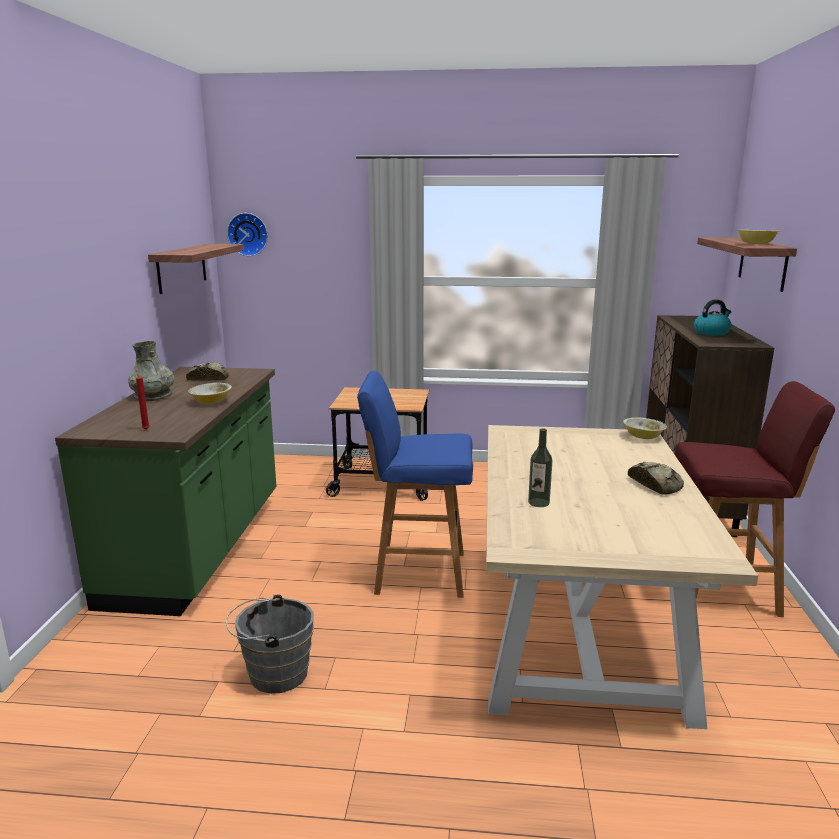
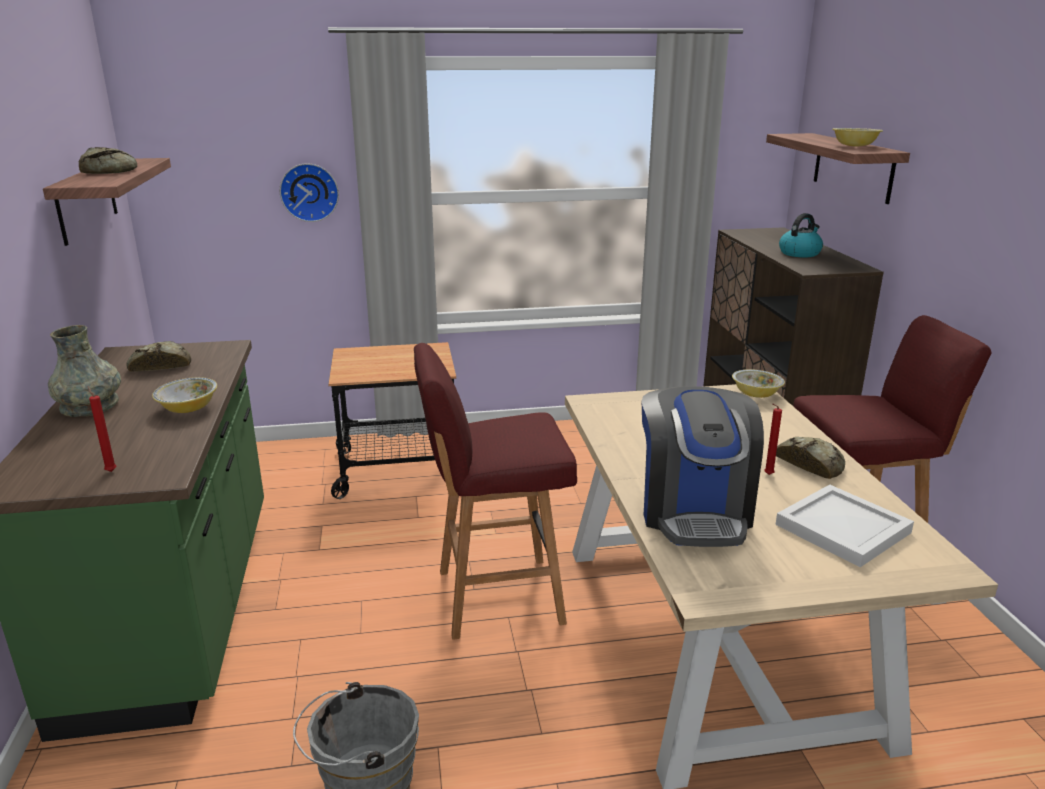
camera: 15 degrees left, 5 degrees up
(199, 248) = (112, 171): none -> bread
(248, 234) = (171, 142): wall clock -> wall clock (309, 192)
(417, 572) = (496, 597): blue stool -> red stool
(538, 502) = (694, 511): bottle -> coffee machine
(613, 487) = (767, 475): none -> red candle
(651, 525) = (842, 527): none -> white tray

